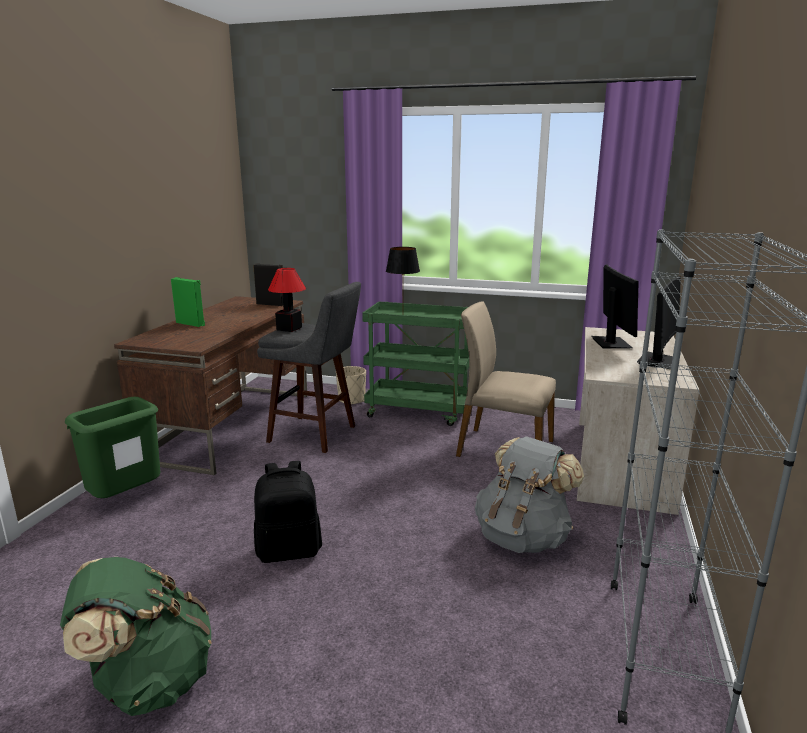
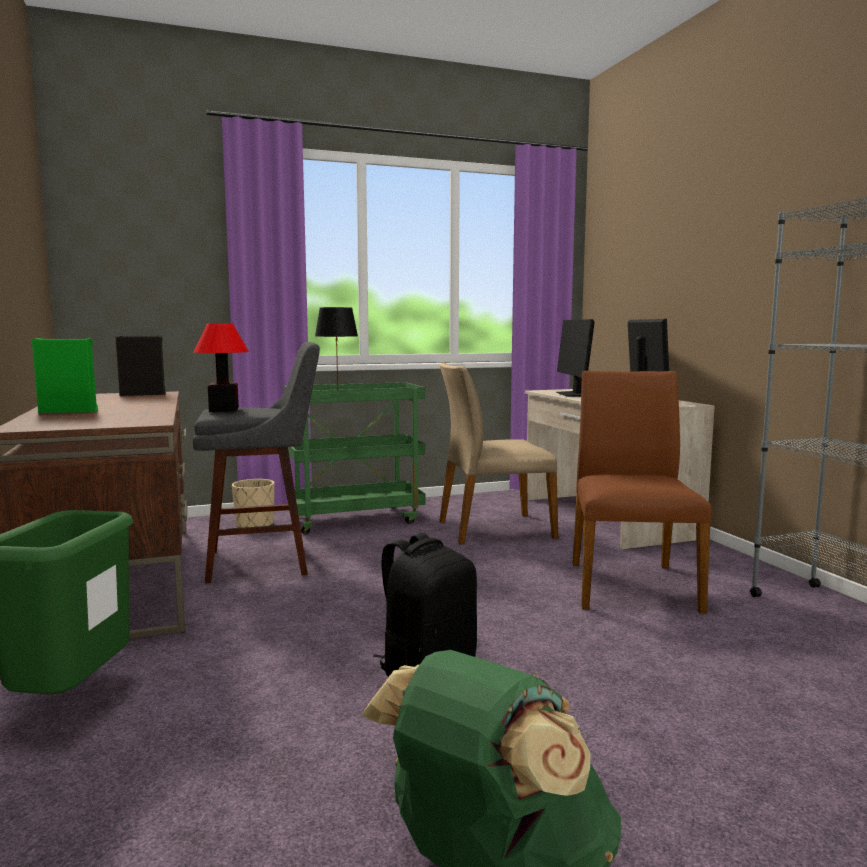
camera: 35 degrees left, 10 degrees down
(523, 537) = (630, 585): grey backpack -> brown chair
(611, 343) = (576, 394): monitor -> monitor turned 150 degrees counterclockwise

